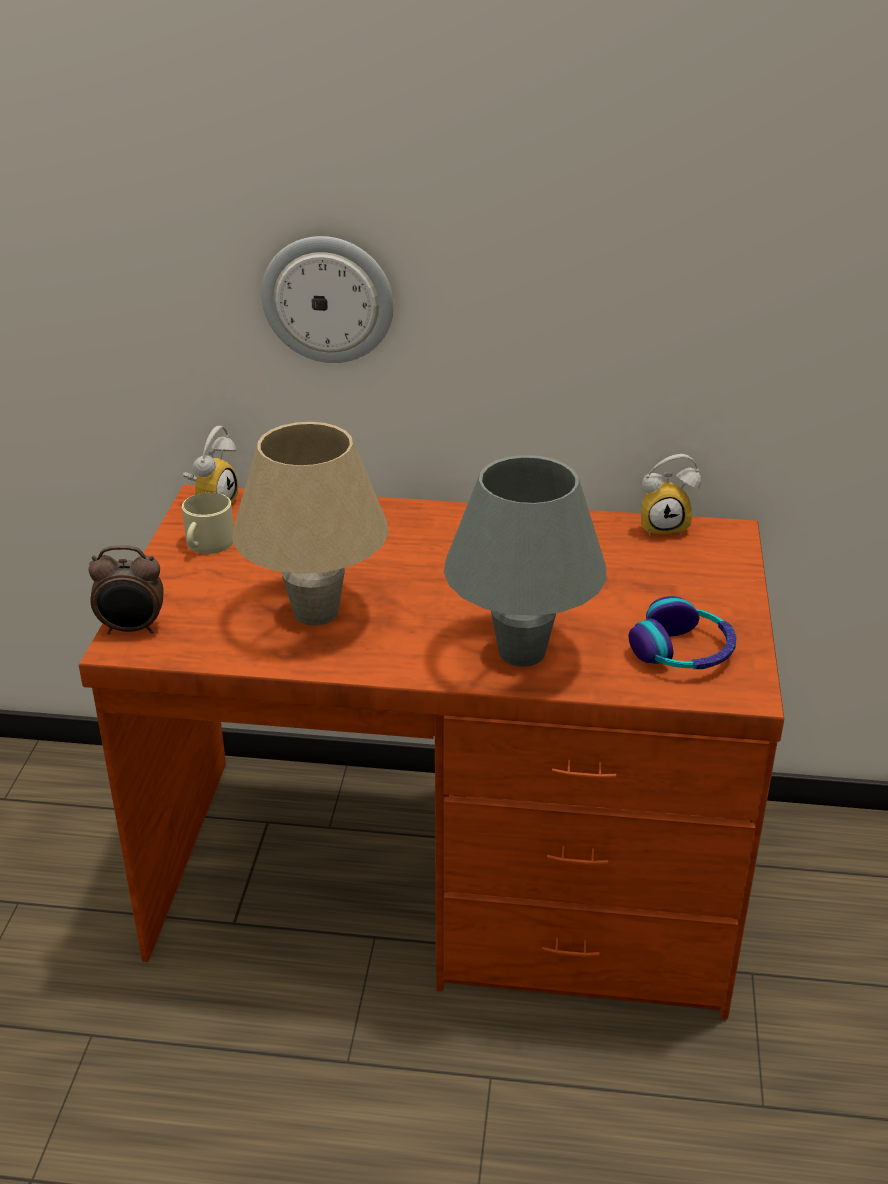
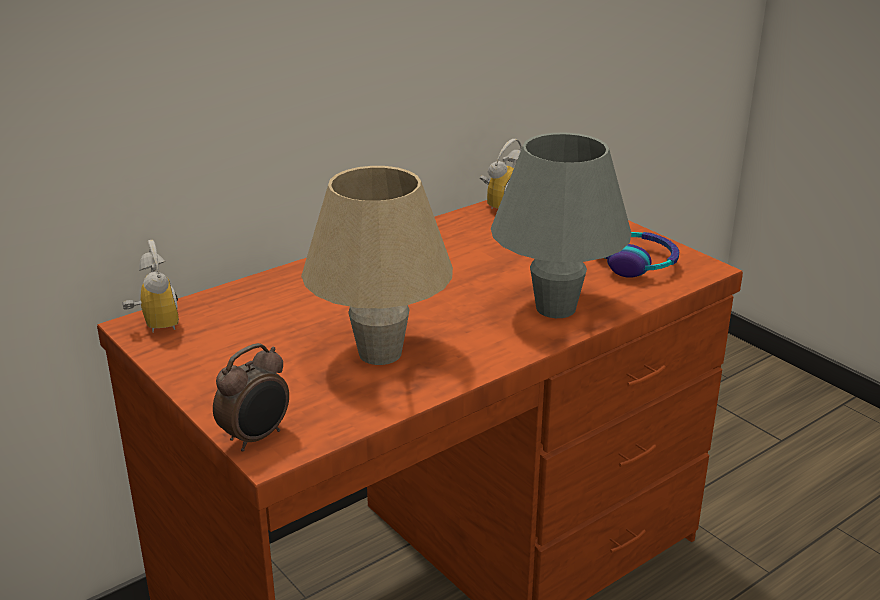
camera: 45 degrees left, 5 degrees down
(207, 544) = (204, 353): beige mug -> none
(328, 299) = (217, 84): wall clock -> none

